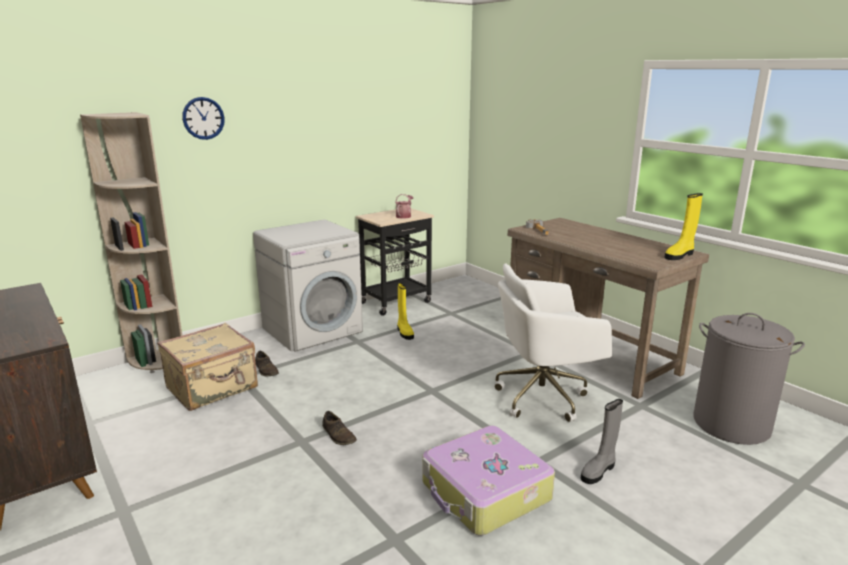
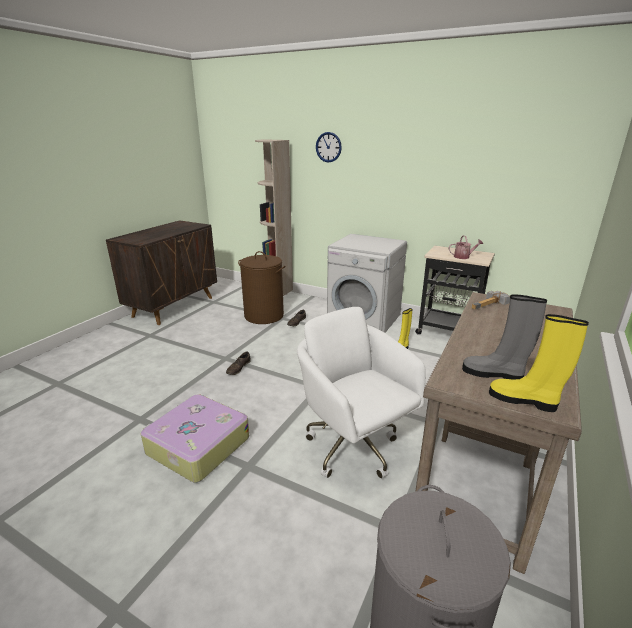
camera: 65 degrees right, 5 degrees up
(213, 388) = (264, 316): beige suitcase -> brown laundry basket
(598, 471) = (250, 509): grey boot -> grey boot (494, 374)

